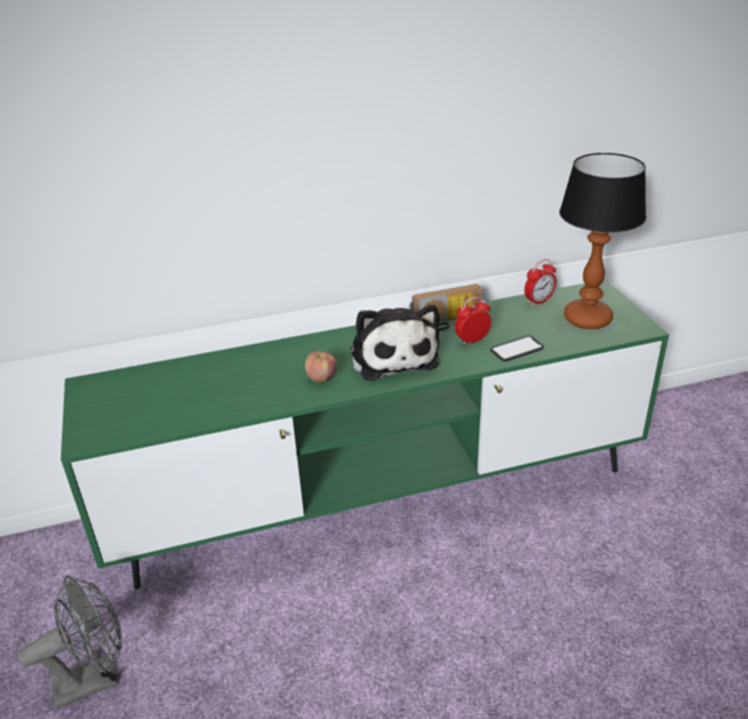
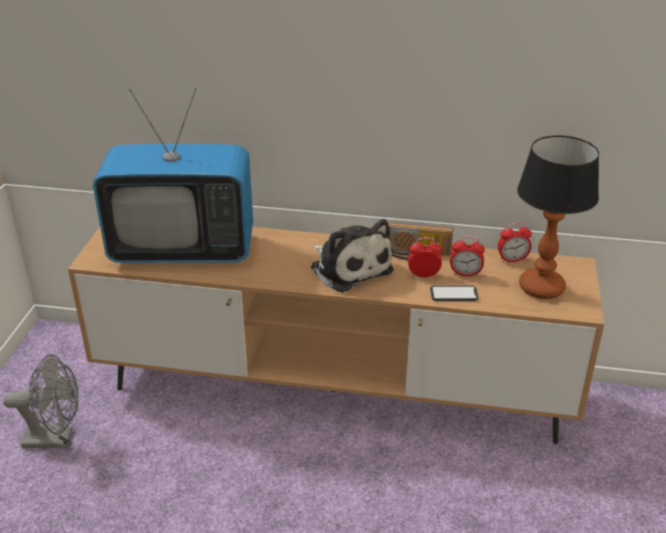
camera: 25 degrees right, 0 degrees up
(192, 392) = (183, 250): none -> television
(321, 378) = (281, 268): apple -> none
(378, 499) = (333, 391): green tv stand -> brown tv stand
(392, 355) = (349, 268): plush toy -> plush toy turned 45 degrees counterclockwise
(509, 327) = (465, 274): none -> alarm clock

